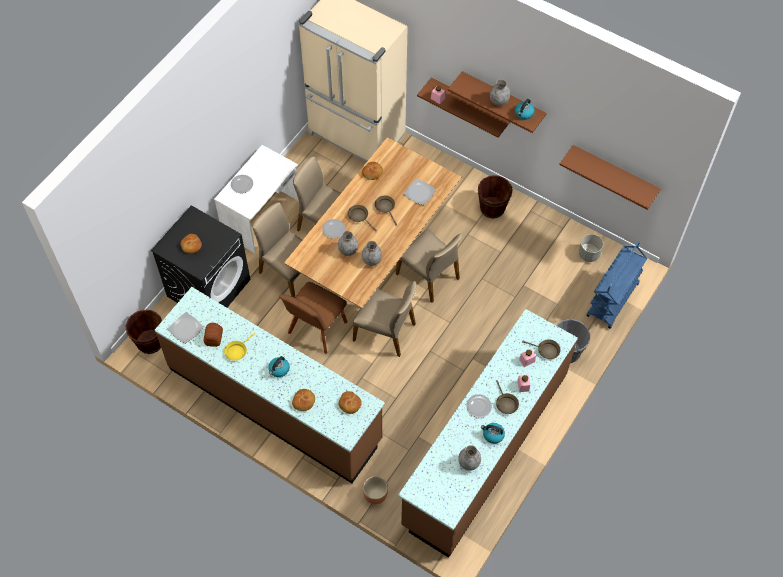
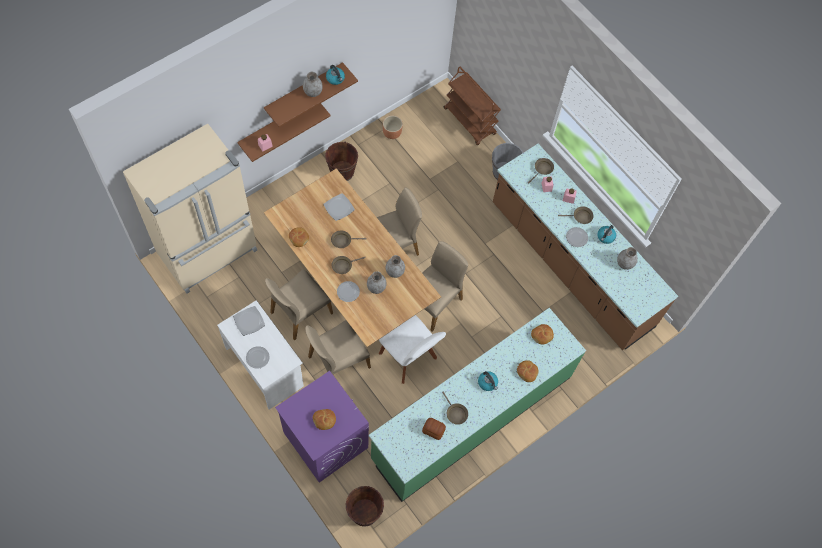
camera: 75 degrees left, 5 degrees up
(185, 328) = (414, 453): plate -> plate (248, 321)
(209, 287) = (325, 440): black washing machine -> purple washing machine
(237, 351) = (455, 413): yellow frying pan -> brown frying pan
(275, 403) = (471, 417): brown counter -> green counter
(316, 330) = (409, 358): brown chair -> white chair
(375, 495) = (585, 363): brown planter -> brown planter (392, 133)
(588, 254) = (419, 120): grey planter -> none
(612, 300) = (470, 121): blue cart -> brown cart
(614, 173) = (404, 48): brown shelf -> none

